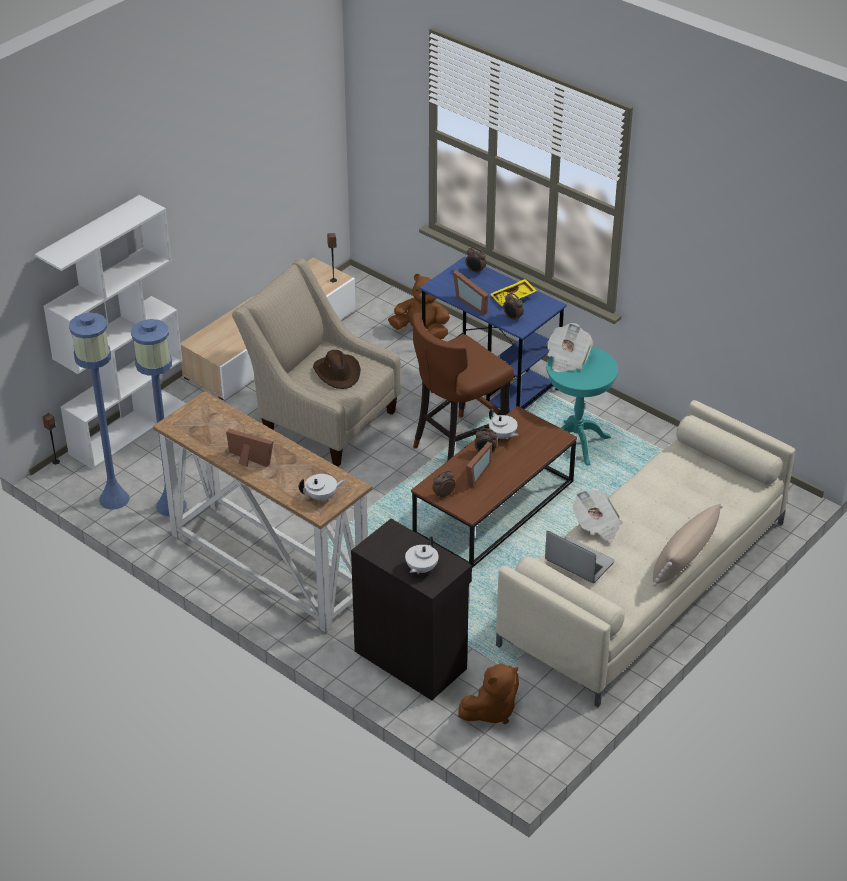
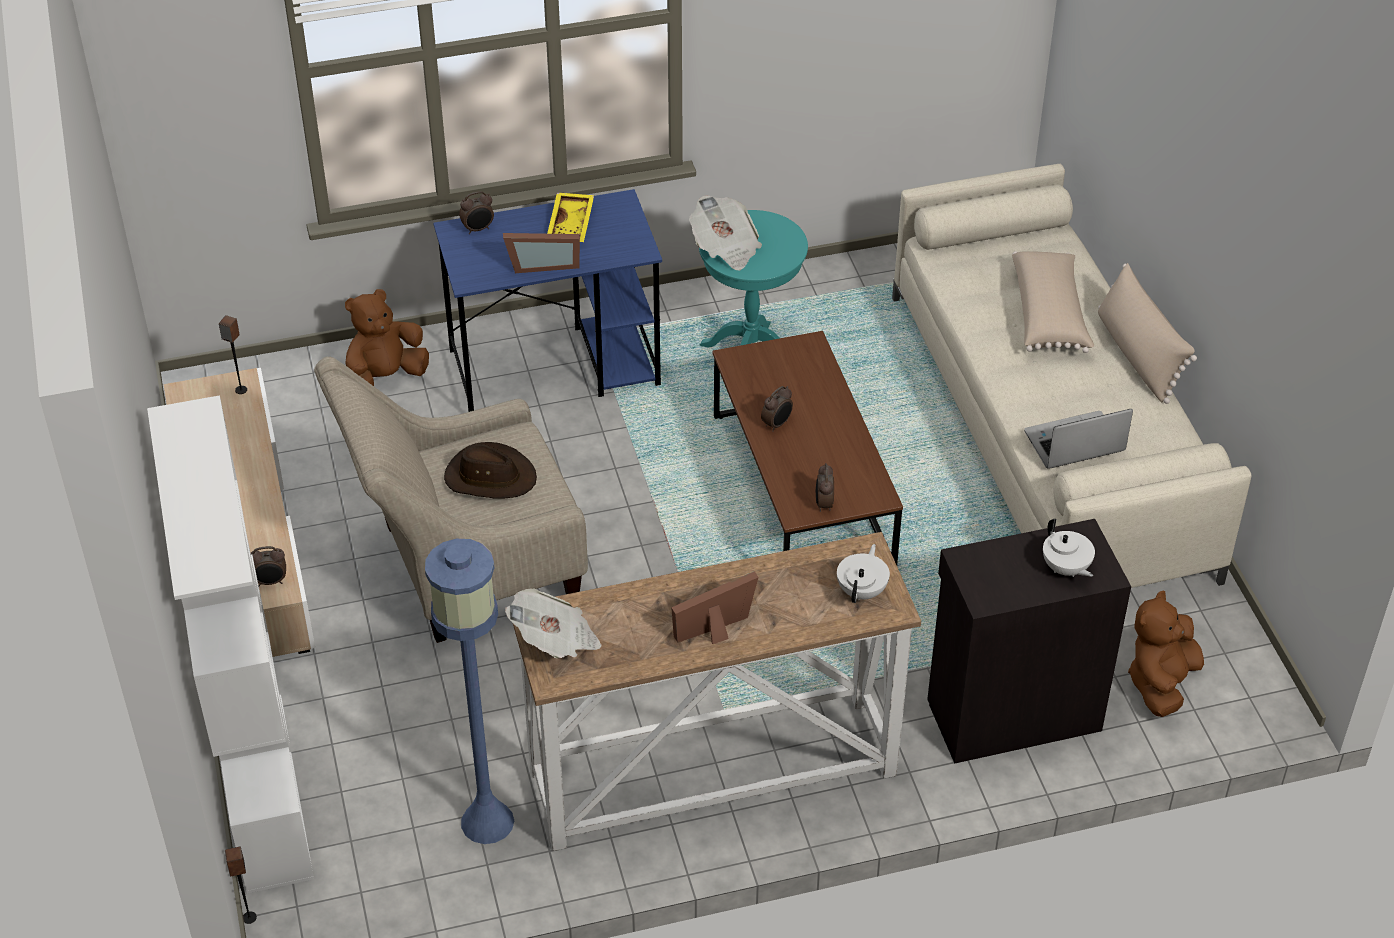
camera: 55 degrees left, 5 degrees up
(114, 499) = (407, 883): blue floor lamp -> none
(457, 446) = (651, 464): brown stool -> none
(474, 474) = (809, 455): picture frame -> none
(491, 710) = (1161, 683): brown plush toy -> brown plush toy turned 150 degrees counterclockwise
(502, 436) = (760, 393): white teapot -> none
(512, 318) = (613, 247): alarm clock -> alarm clock (270, 582)
(596, 526) = (1021, 395): newspaper -> newspaper (555, 641)
(679, 510) = (1049, 314): none -> beige pillow

